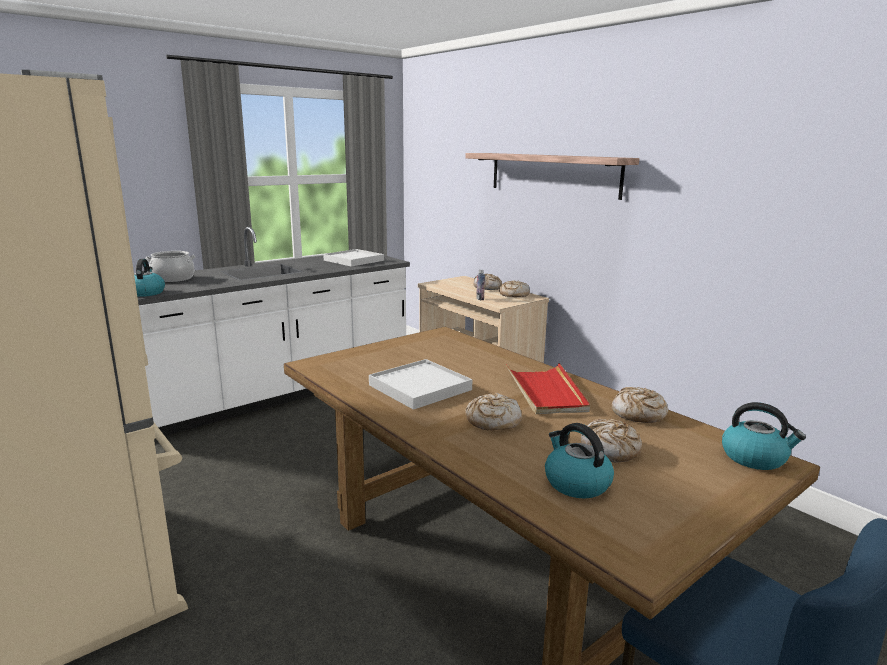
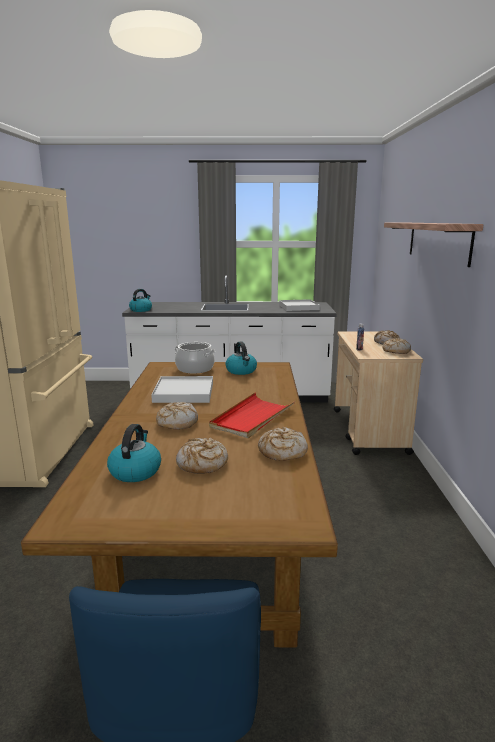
camera: 40 degrees right, 0 degrees up
(173, 278) = (171, 304): cooking pot -> cooking pot (195, 369)
(755, 458) = (293, 512): kettle -> kettle (241, 371)

